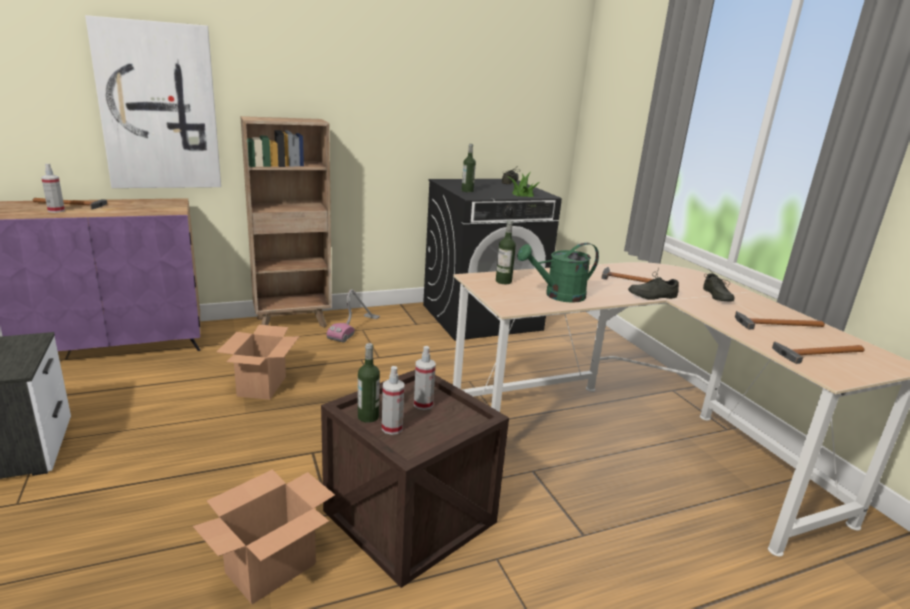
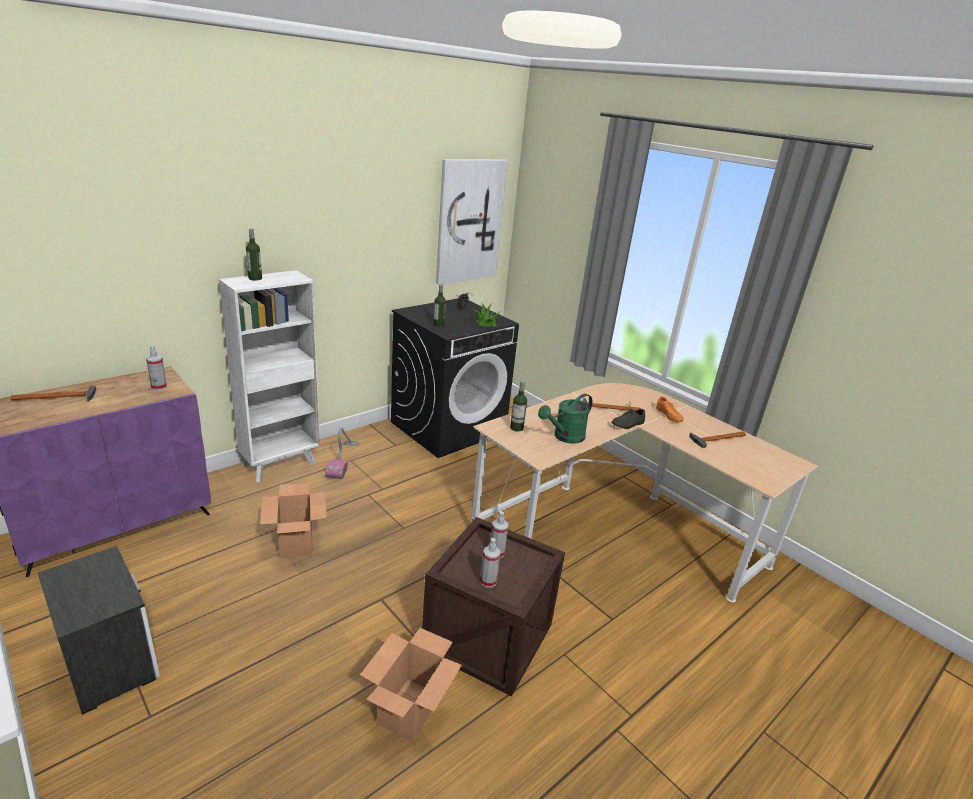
camera: 20 degrees left, 5 degrees up
(56, 210) = (52, 410): spray bottle -> spray bottle (159, 387)
(159, 107) = (134, 281): picture -> picture (469, 221)
(293, 322) = (281, 464): brown bookcase -> white bookcase
(368, 417) = (464, 575): bottle -> bottle (255, 278)
(715, 296) = (667, 415): grey shoe -> orange shoe
(816, 353) = (750, 464): hammer -> none

